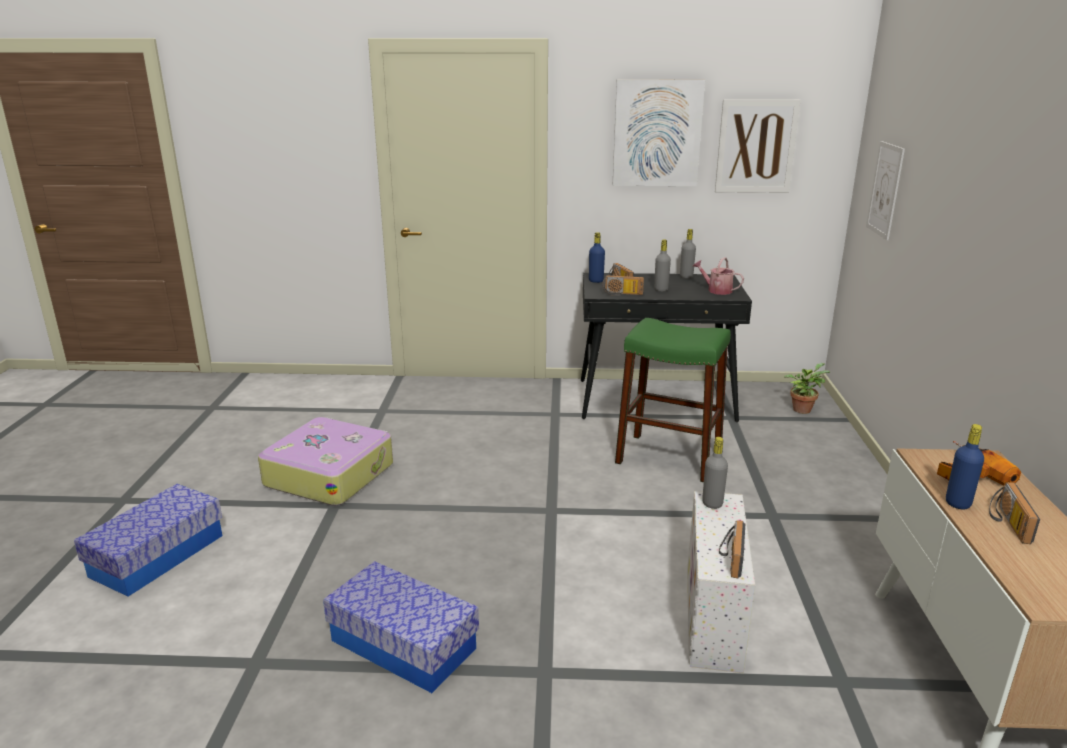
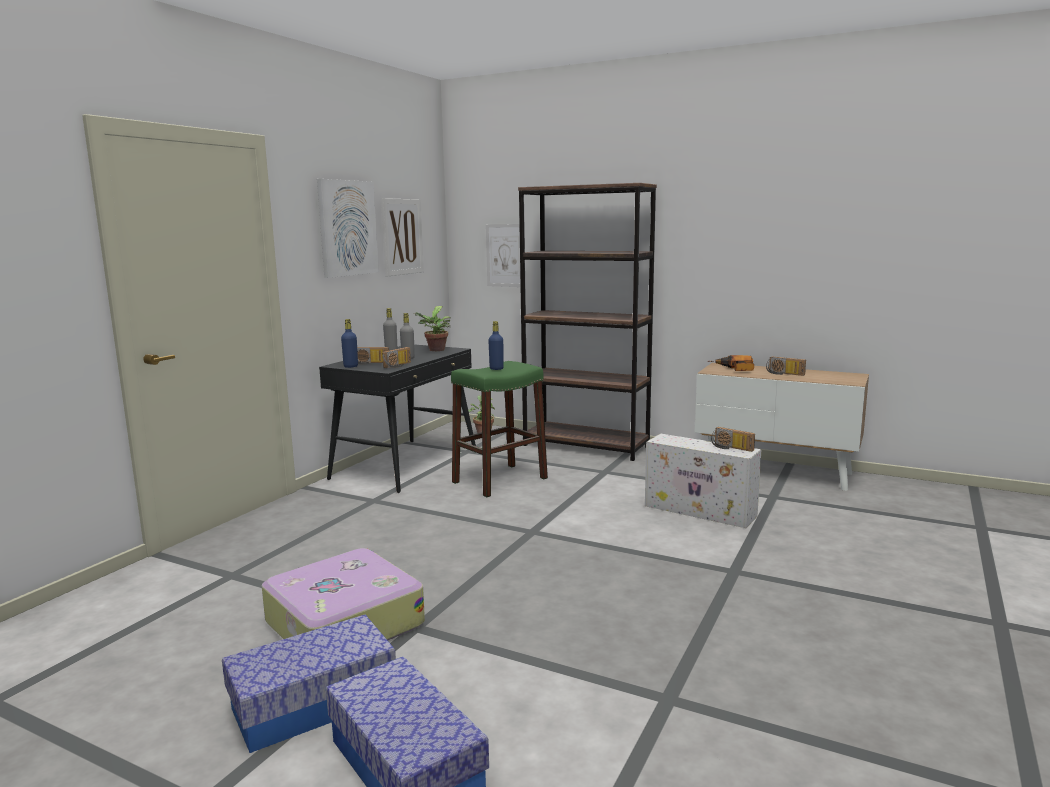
camera: 65 degrees left, 10 degrees down
(403, 644) = (677, 619): storage box -> storage box (313, 703)
(712, 503) = (666, 440): grey bottle -> none
(716, 290) = (435, 350): watering can -> potted plant
(849, 482) = (586, 446): none -> brown bookcase
(958, 503) = (762, 375): blue bottle -> blue bottle (496, 369)

